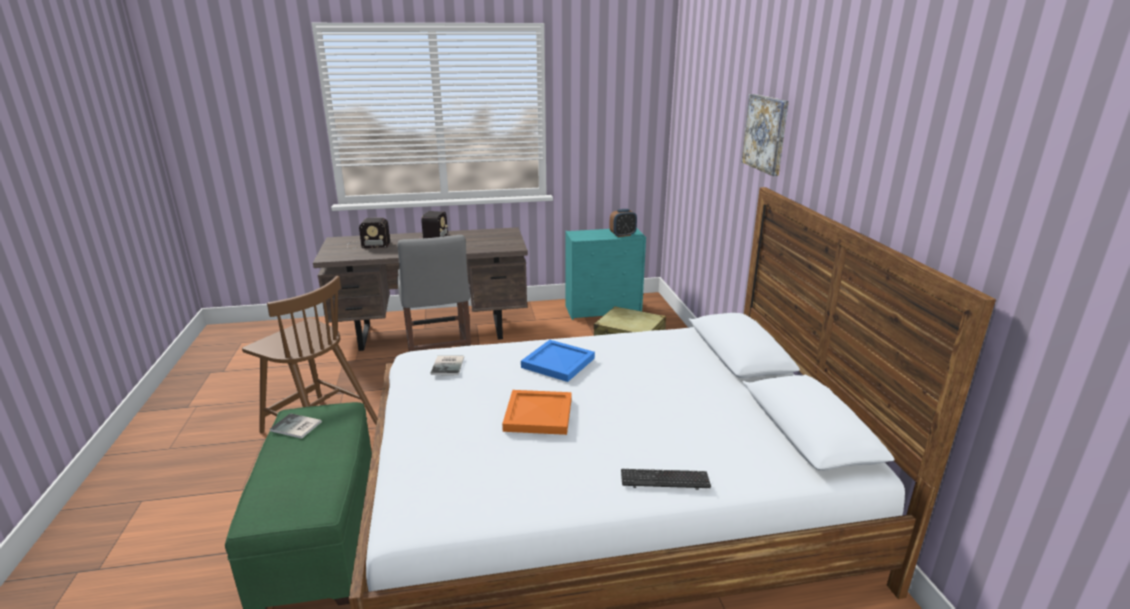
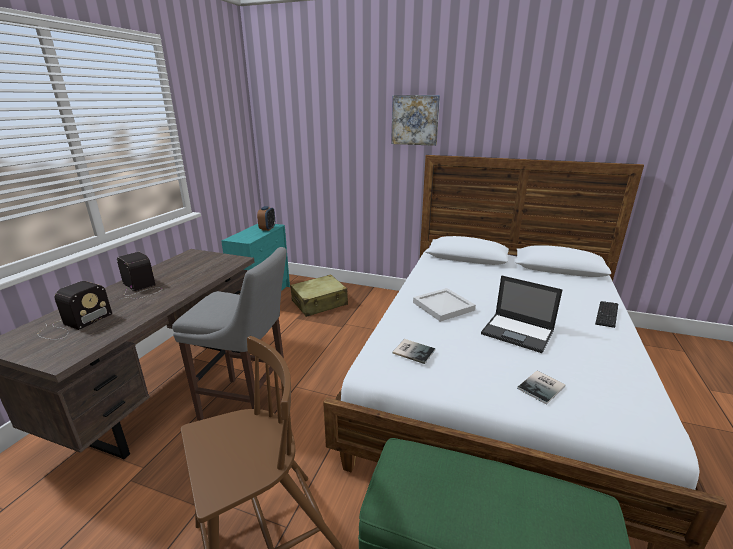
camera: 60 degrees left, 0 degrees up
(296, 427) = (423, 502): book -> book (543, 387)
(539, 415) = (518, 332): orange tray -> laptop
(557, 363) = (443, 307): blue tray -> white tray

